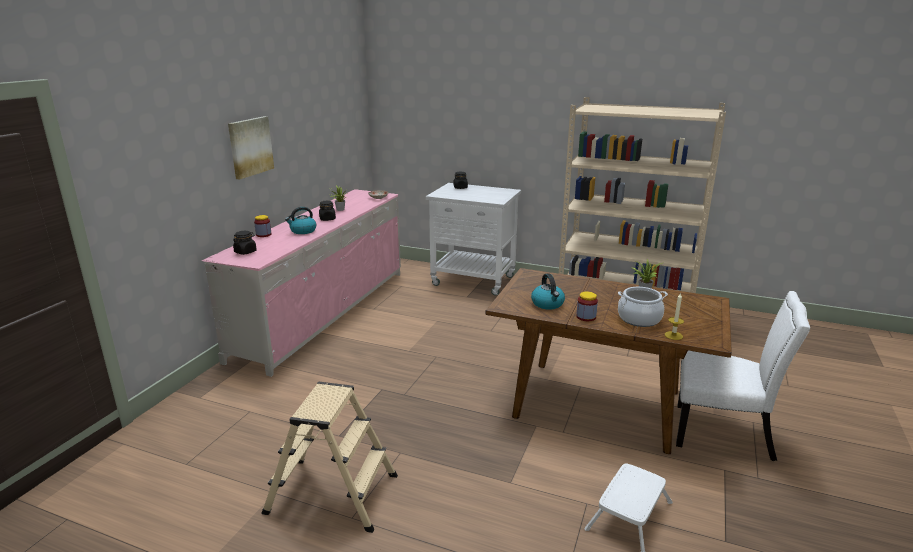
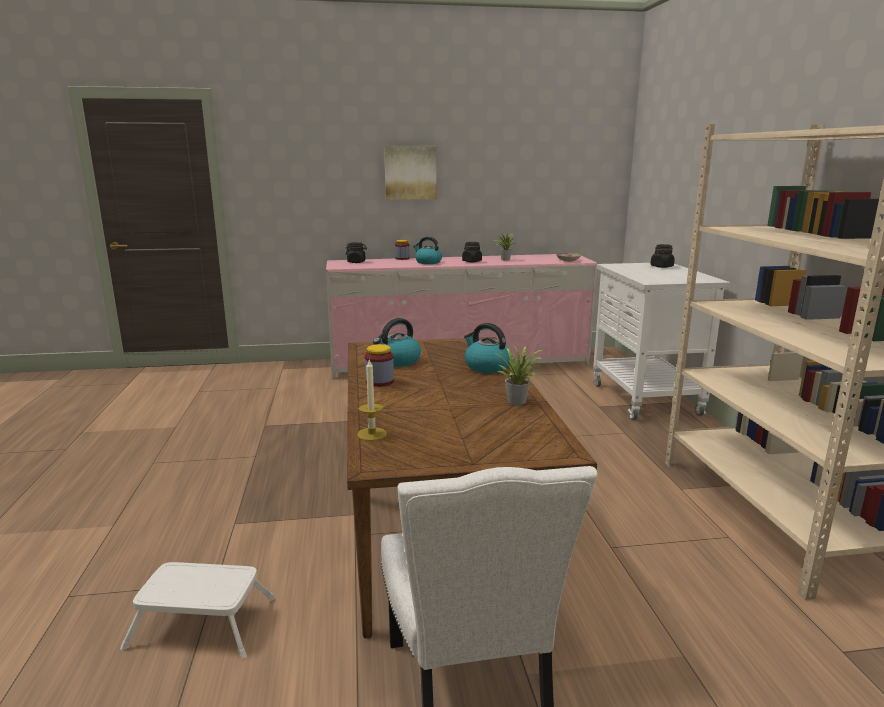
camera: 60 degrees right, 5 degrees down
(332, 493) = (182, 446): beige step ladder -> none
(581, 284) = (487, 367): none -> kettle
(639, 319) = (409, 408): cooking pot -> none

